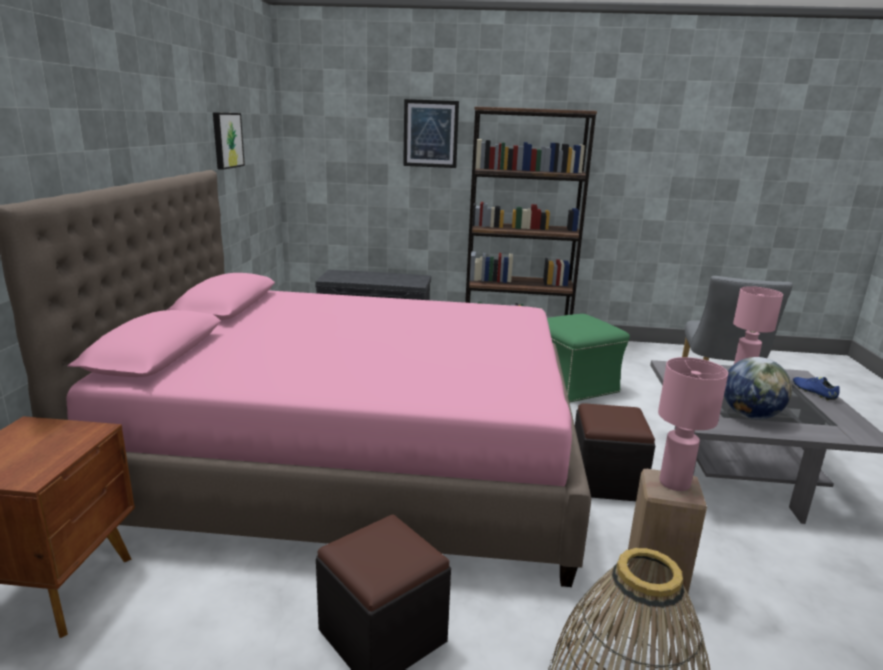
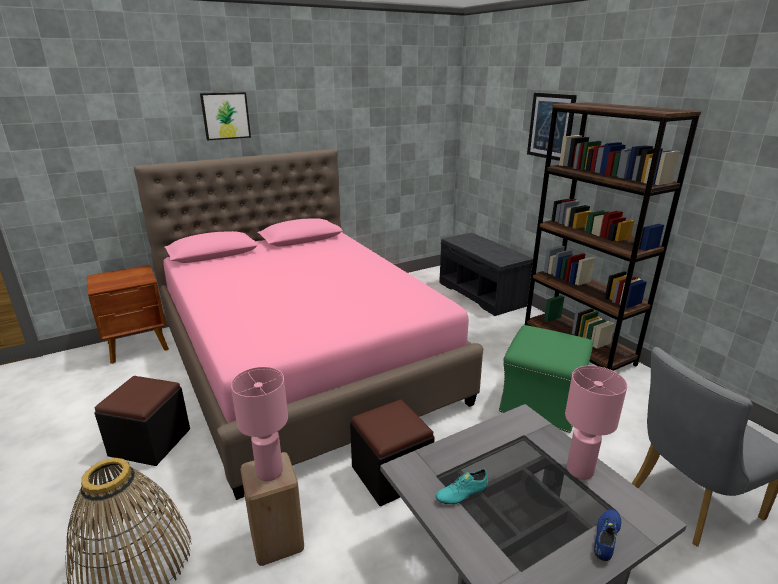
camera: 55 degrees right, 5 degrees up
(226, 140) = (374, 127): picture -> picture (225, 116)
(750, 415) = (462, 494): globe -> turquoise shoe

